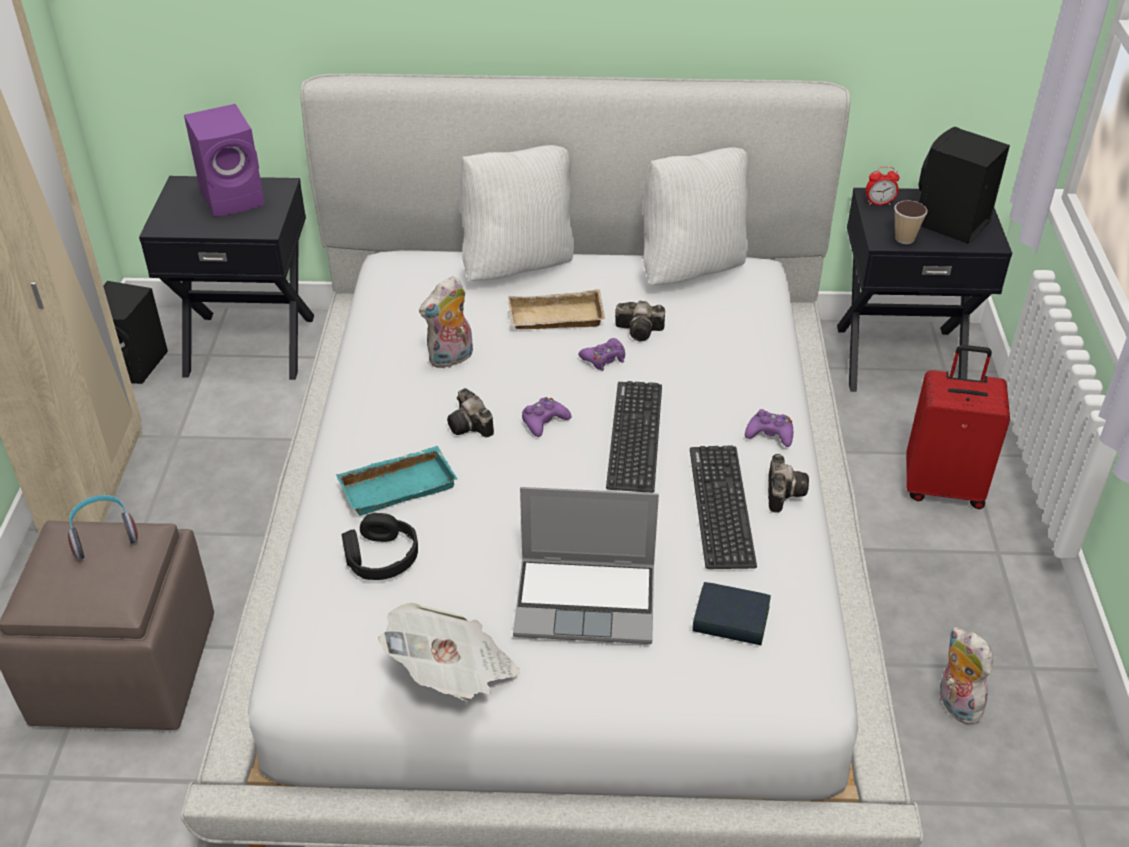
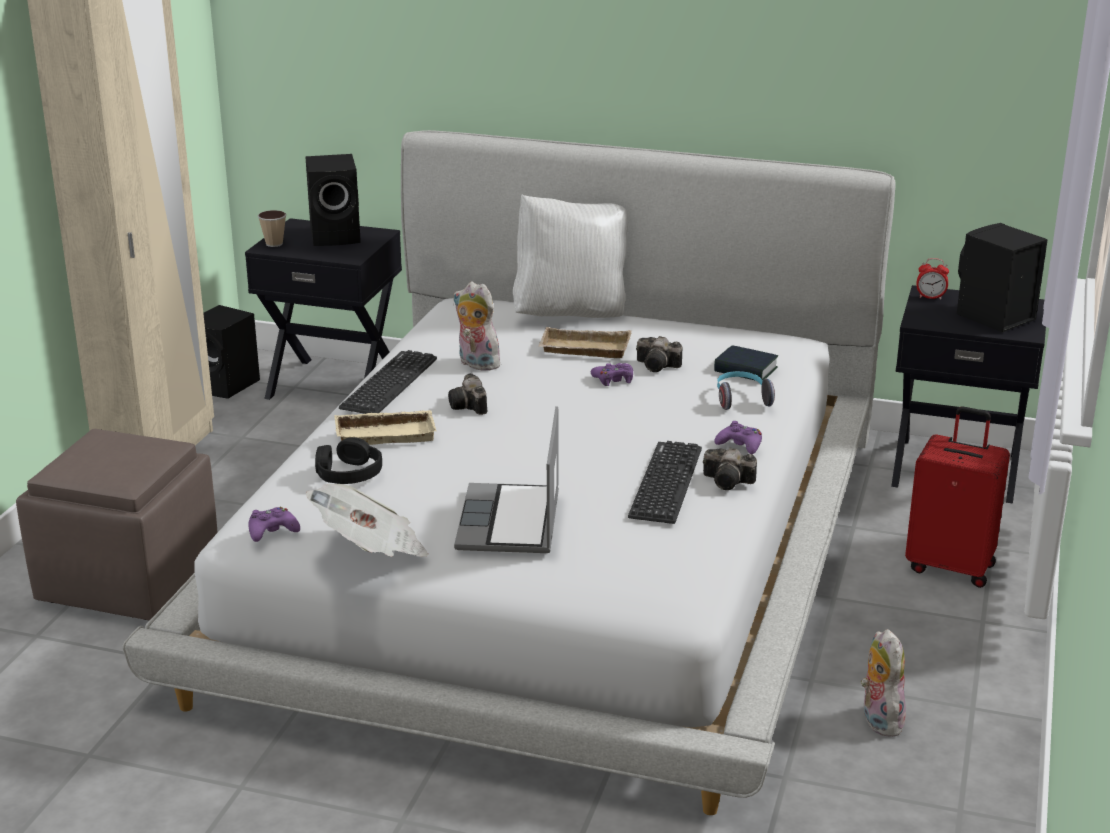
camera: 15 degrees right, 15 degrees down
(103, 533) = (132, 438): headphones -> headphones (741, 399)
(235, 197) = (337, 236): purple speaker -> black speaker
(398, 485) = (386, 433): turquoise tray -> beige tray
(451, 359) = (476, 364): plush toy -> plush toy turned 60 degrees clockwise
(544, 421) = (536, 411): purple game controller -> purple game controller (272, 531)
(587, 600) = (511, 523): laptop -> laptop turned 75 degrees clockwise
(635, 436) = (613, 430): keyboard -> keyboard (389, 384)
(691, 269) = (732, 334): white pillow -> none
(731, 620) = (632, 552): book -> book (745, 370)
(783, 491) = (730, 482): camera -> camera turned 90 degrees clockwise
(904, 239) = (940, 323): cup -> cup (274, 244)

